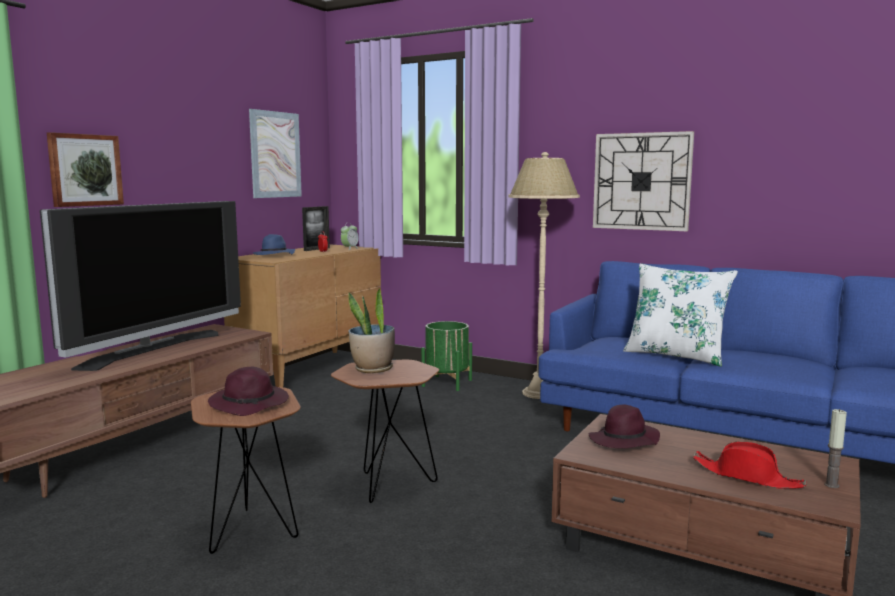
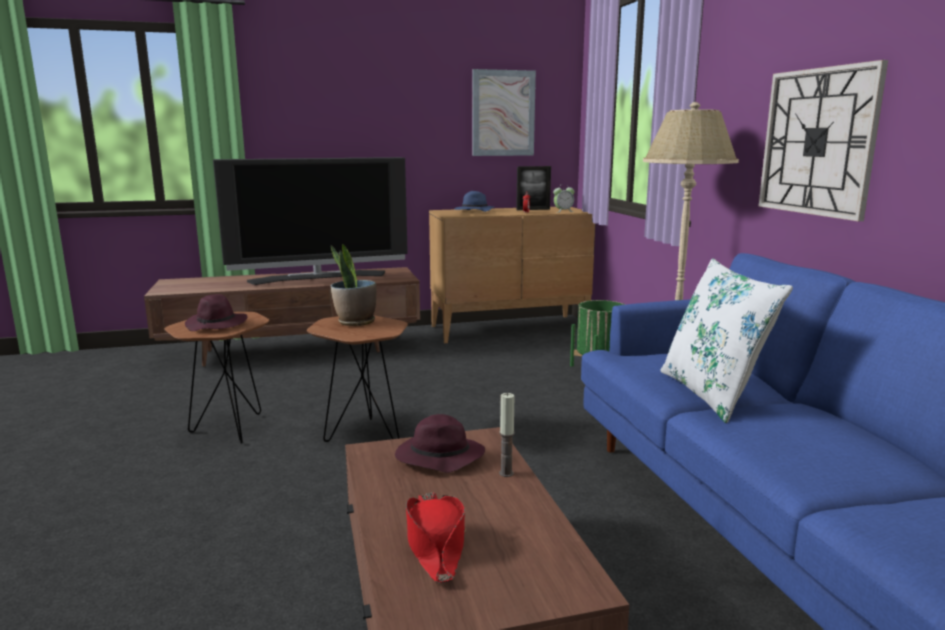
camera: 45 degrees right, 5 degrees up
(85, 170) = (301, 129): picture -> none
(831, 485) = (490, 603): candle -> candle (506, 473)

